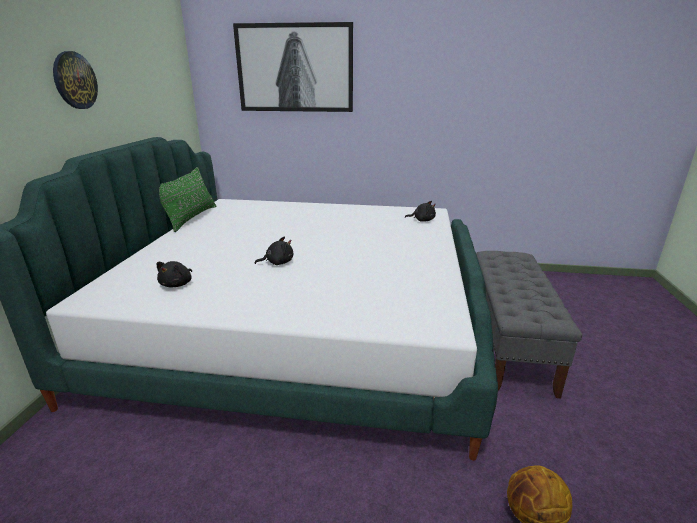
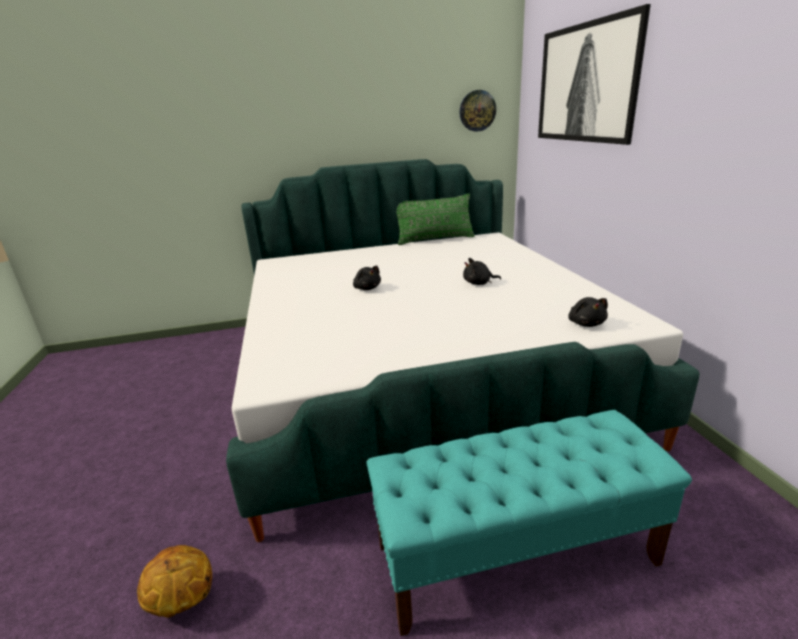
camera: 70 degrees right, 0 degrees up
(74, 80) = (348, 109): wall clock -> wall clock (477, 111)
(177, 284) = (305, 273): black plush toy -> black plush toy (479, 283)
(508, 342) = (515, 554): grey bench -> turquoise bench

